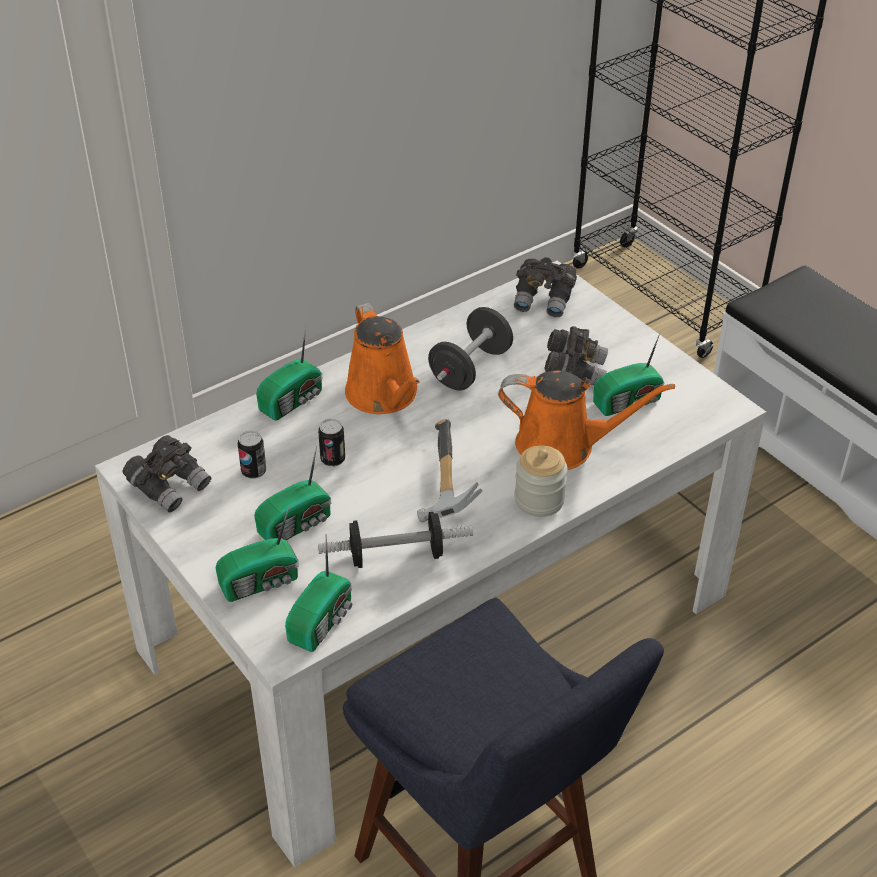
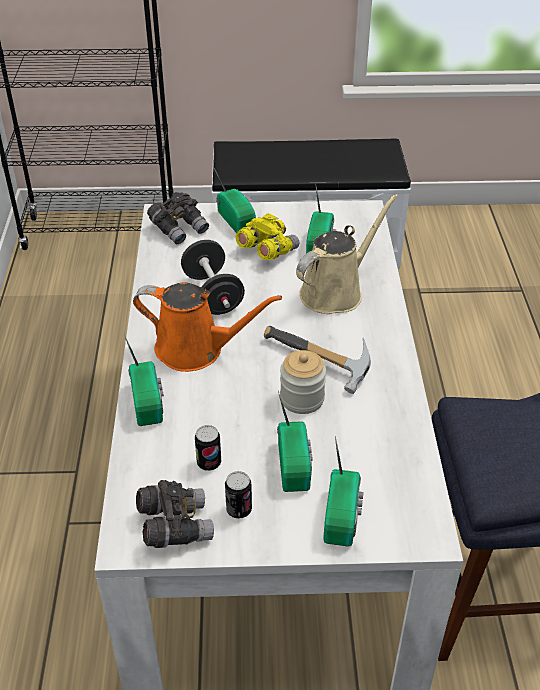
camera: 55 degrees left, 0 degrees up
(323, 621) = (414, 496): radio -> radio (237, 220)
(332, 459) = (239, 410): can -> can (239, 509)
(396, 555) = (375, 423): dumbbell -> none
(539, 500) = (379, 327): jar -> jar (302, 399)
(563, 446) = (335, 291): orange watering can -> beige watering can
(574, 371) = (267, 251): grey binoculars -> yellow binoculars

